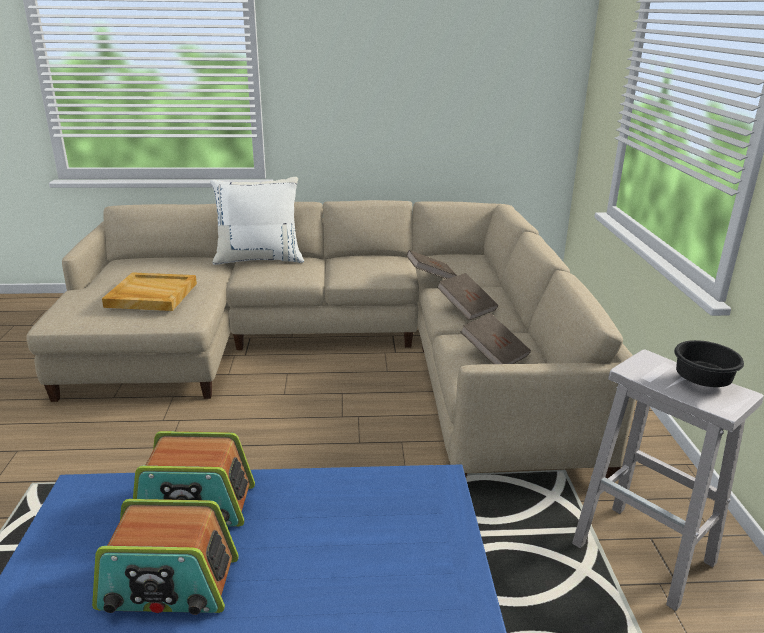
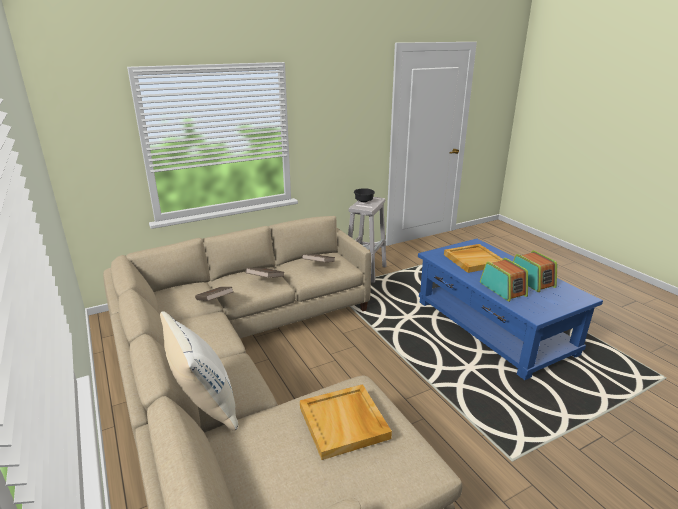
camera: 115 degrees left, 0 degrees up
(361, 539) = (473, 260): none -> beige tray

